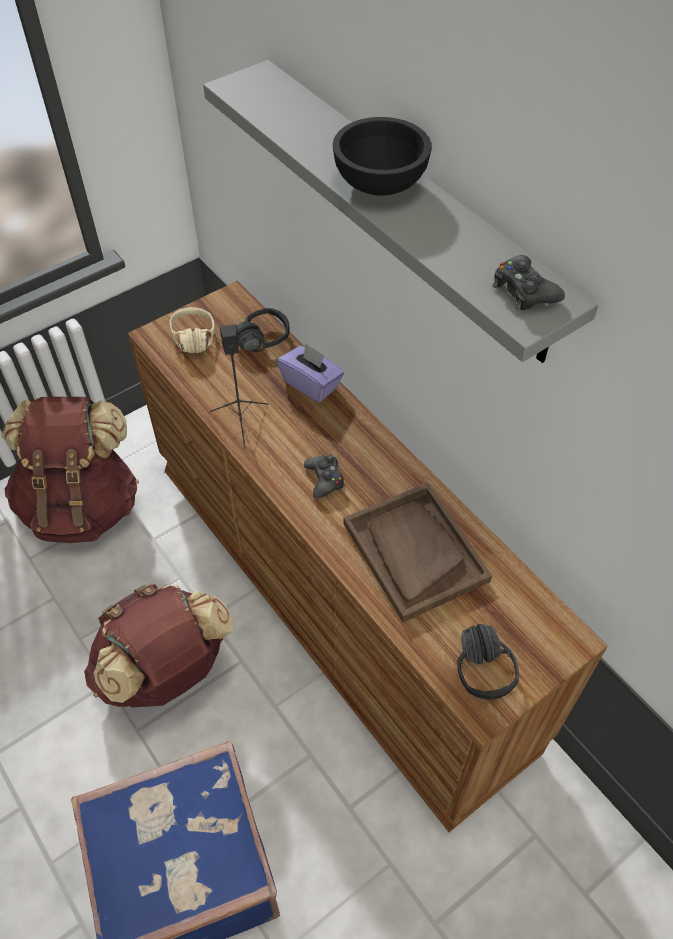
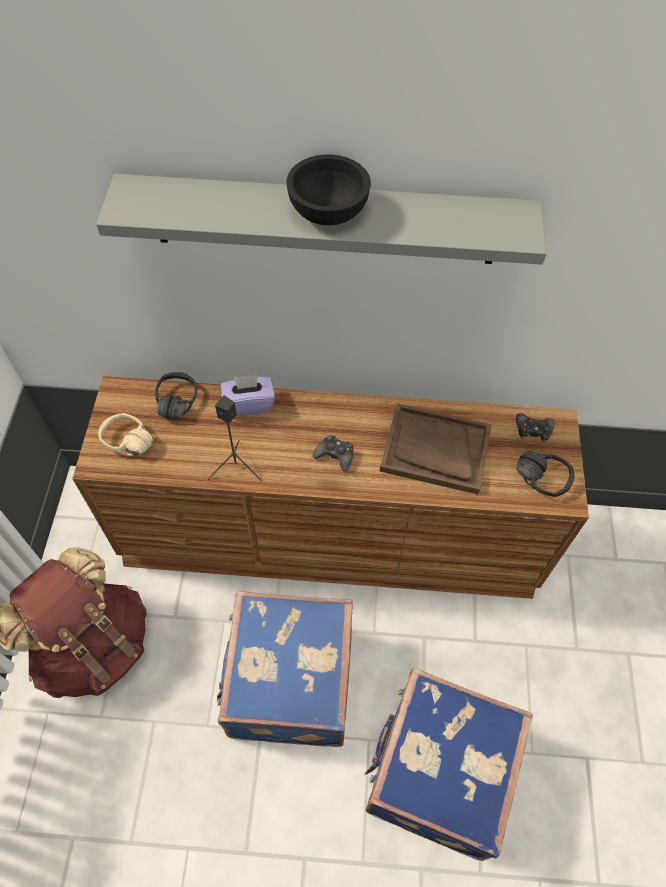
camera: 50 degrees left, 5 degrees up
(166, 671) = (288, 683): brown backpack -> blue suitcase
(524, 291) = (499, 220): black game controller -> black game controller (533, 430)

